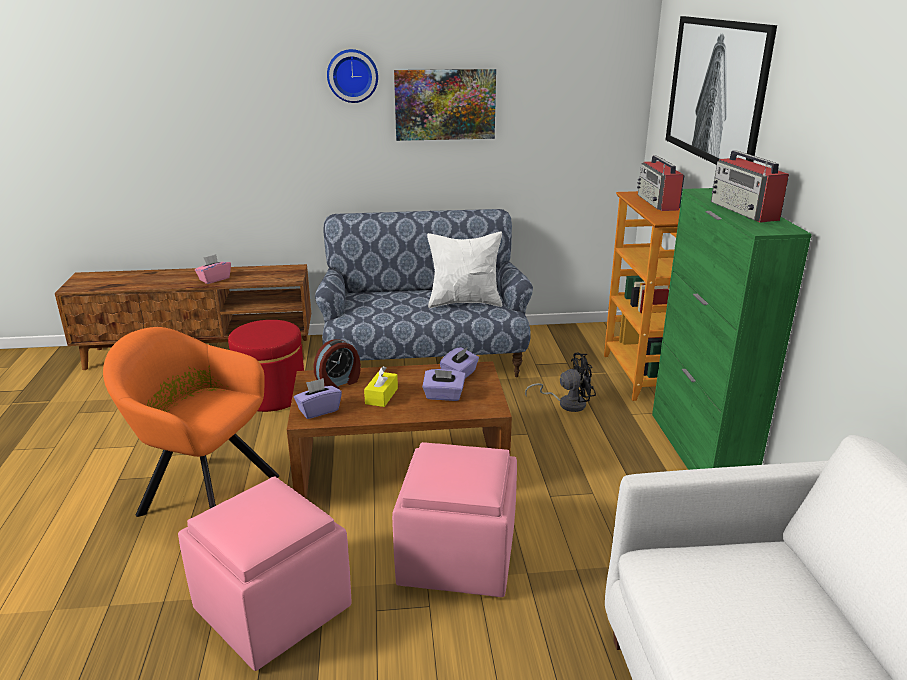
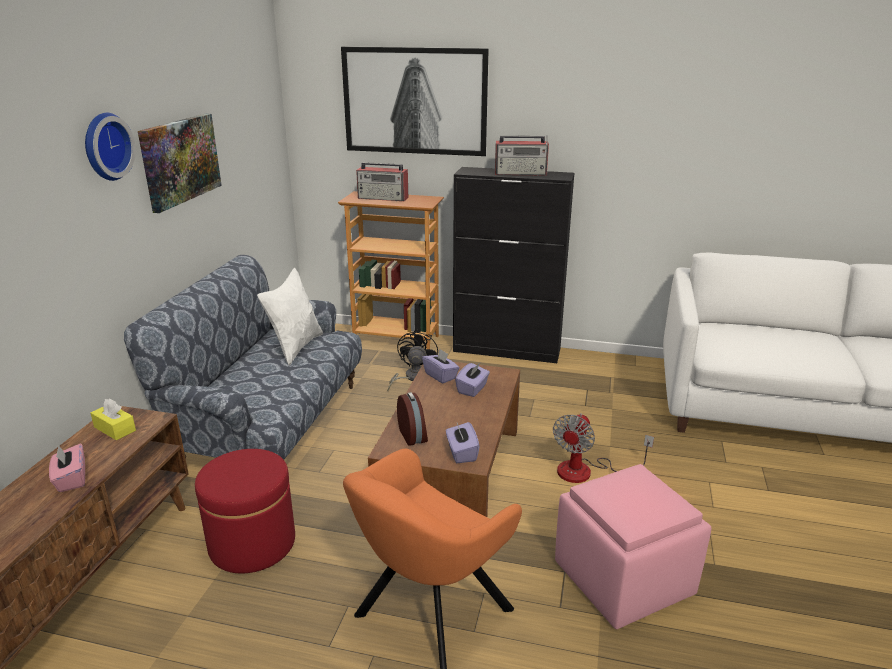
camera: 70 degrees left, 0 degrees up
(381, 396) = (454, 417): yellow tissue box -> yellow tissue box (115, 429)
(458, 558) = (586, 471): pink ottoman -> fan
(699, 452) = (507, 350): green cabinet -> black cabinet

